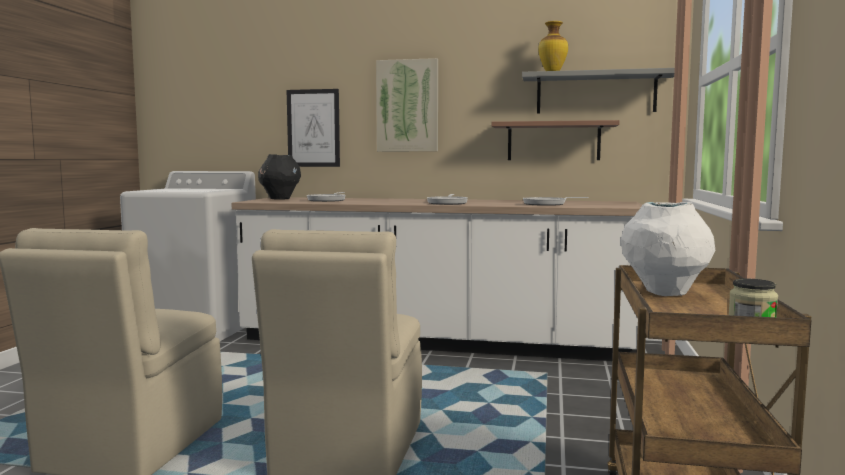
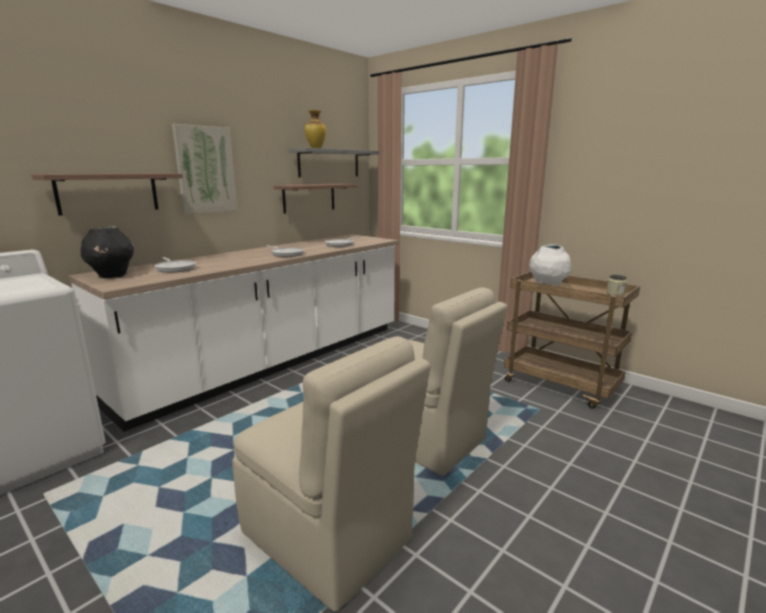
camera: 60 degrees left, 10 degrees up
(313, 128) = (108, 193): picture -> shelf

